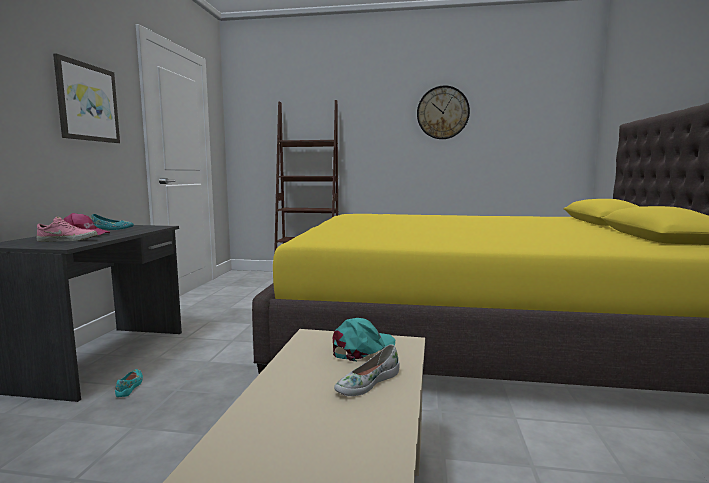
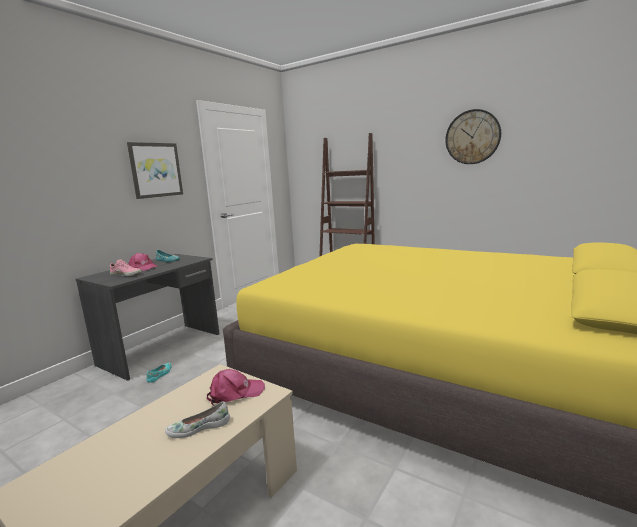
camera: 25 degrees right, 5 degrees up
(362, 348) = (235, 393): turquoise cap -> pink cap

